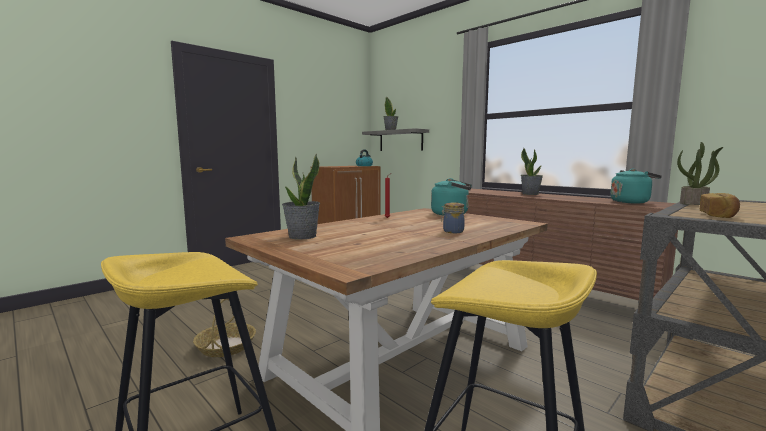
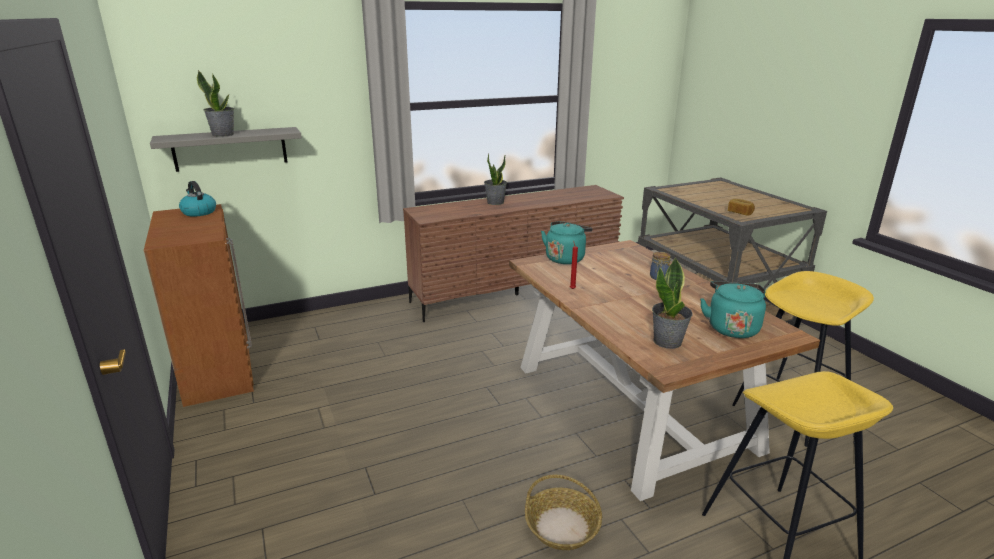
camera: 70 degrees left, 15 degrees up
(631, 202) = (580, 193): turquoise kettle -> turquoise kettle (731, 327)
(694, 203) = (686, 199): potted plant -> none

